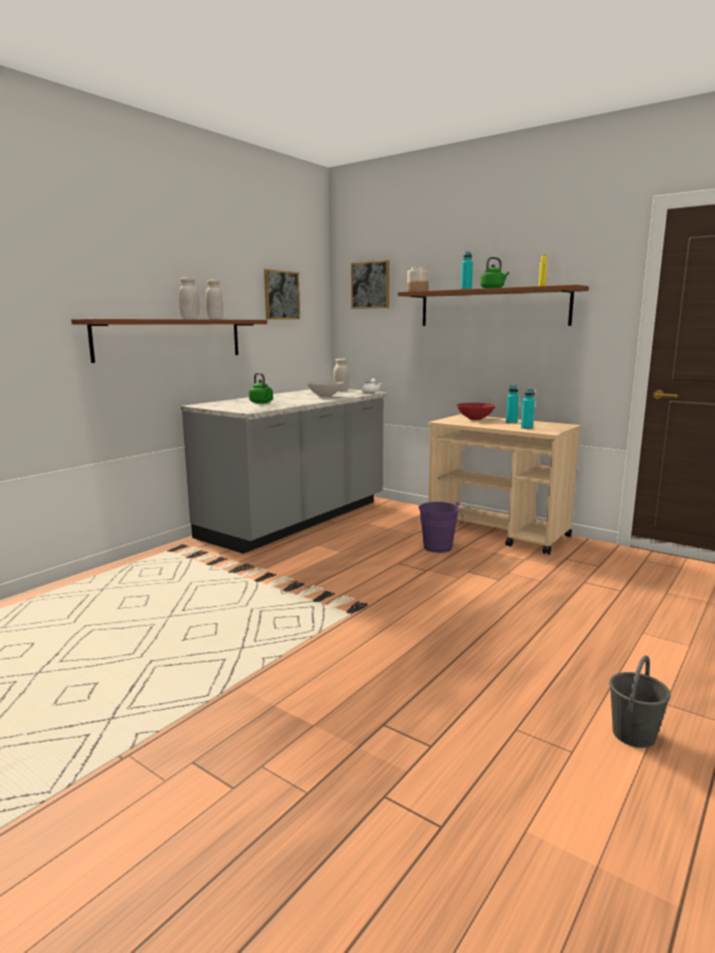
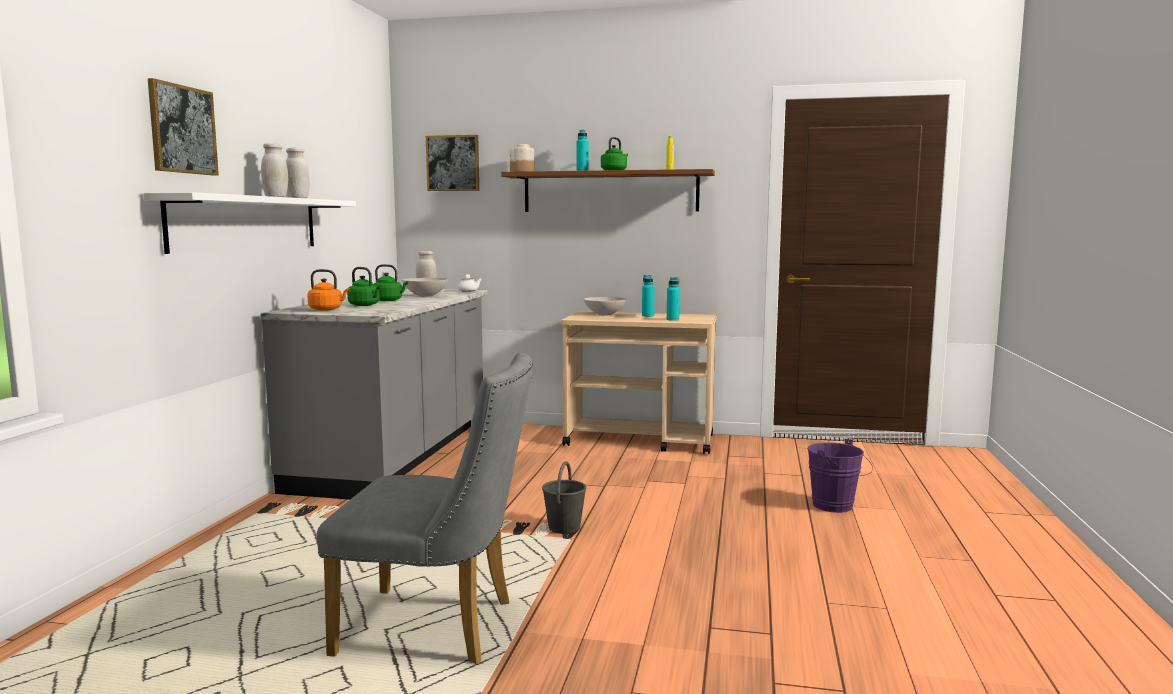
camera: 25 degrees left, 5 degrees down
(170, 339) = (247, 223): brown shelf -> white shelf
(186, 669) = (439, 628): none -> grey chair
(227, 405) = (327, 309): none -> orange kettle
(281, 295) = (351, 171): picture -> picture (182, 129)
(289, 399) = (389, 300): none -> green kettle
(439, 549) = (596, 463): purple bucket -> purple bucket (837, 506)
(475, 419) = (605, 315): red bowl -> white bowl
(633, 734) = (918, 584): grey bucket -> grey bucket (564, 527)

